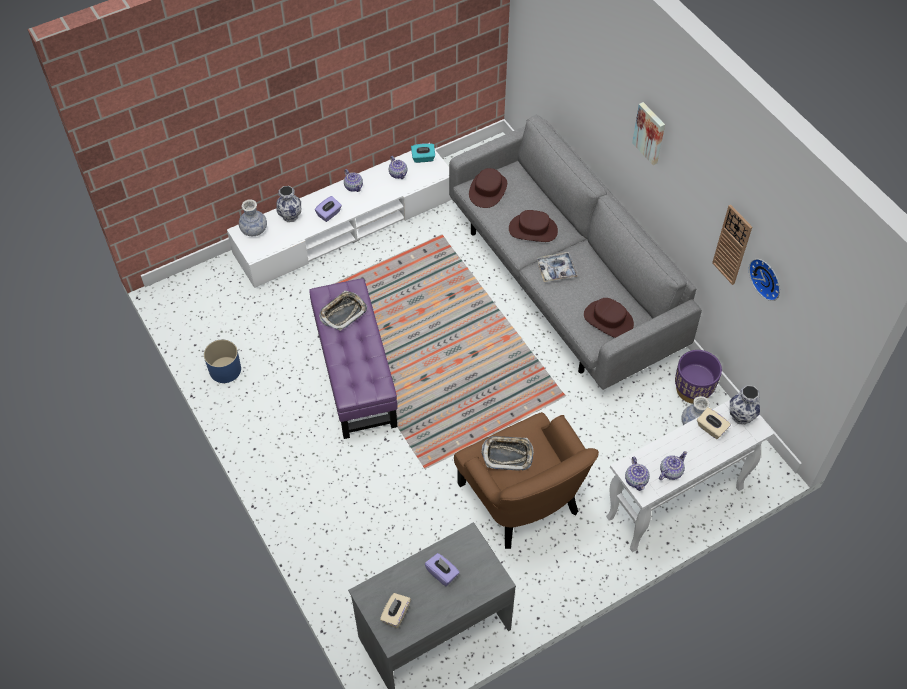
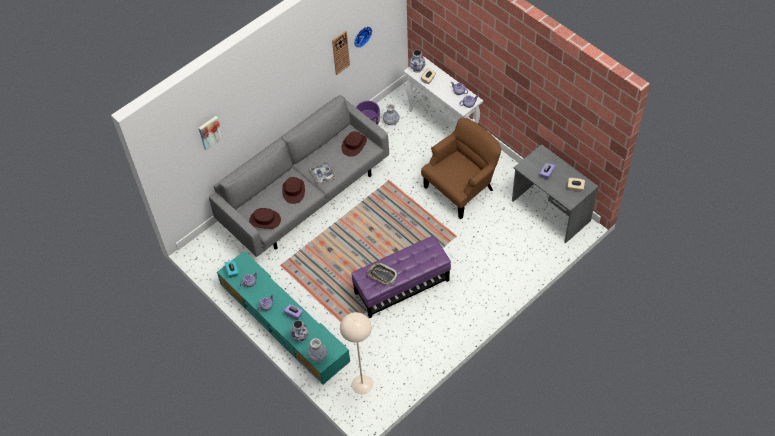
camera: 100 degrees left, 0 degrees up
(215, 297) = (362, 384): none -> beige floor lamp
(225, 369) = (418, 359): blue planter -> none
(346, 226) = (283, 322): white tv stand -> turquoise tv stand
(507, 455) = (456, 175): tray -> none
(650, 133) = (277, 84): picture -> picture (210, 132)

